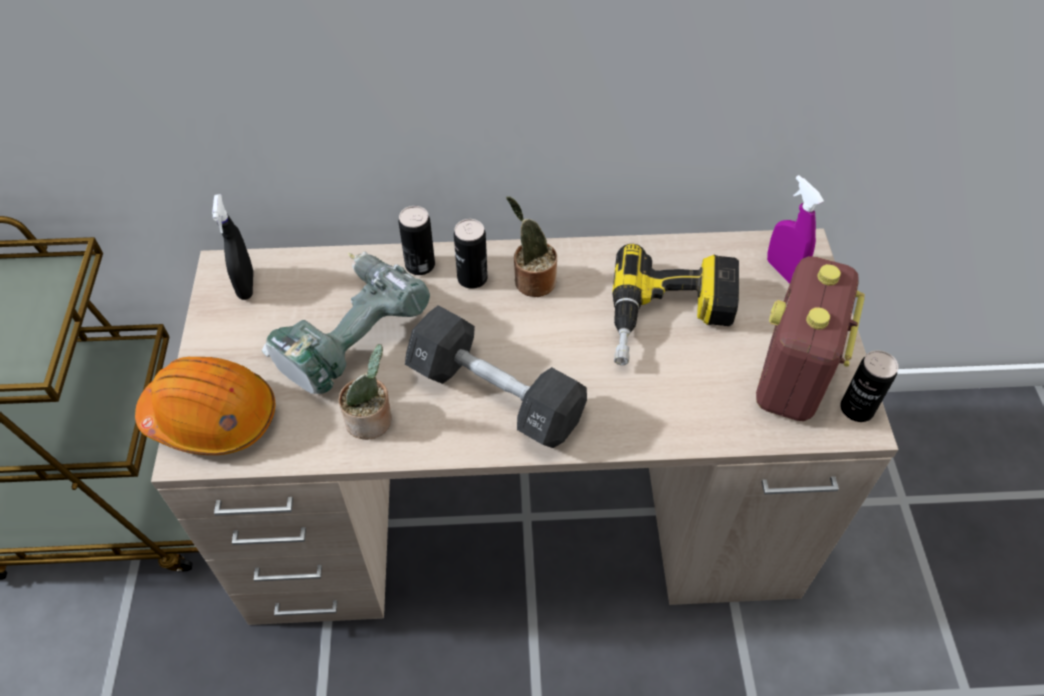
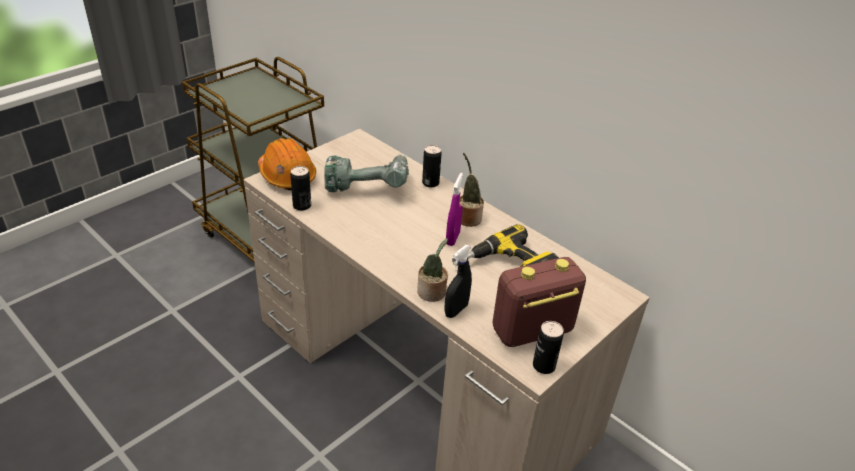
camera: 45 degrees right, 15 degrees down
(246, 285) = (358, 147): black spray bottle -> black spray bottle (456, 310)
(372, 420) = (335, 214): potted plant -> potted plant (432, 293)
(472, 278) = (444, 200): can -> can (302, 206)
(495, 394) = (391, 240): black dumbbell -> none
(783, 270) = (596, 295): purple spray bottle -> purple spray bottle (452, 238)

